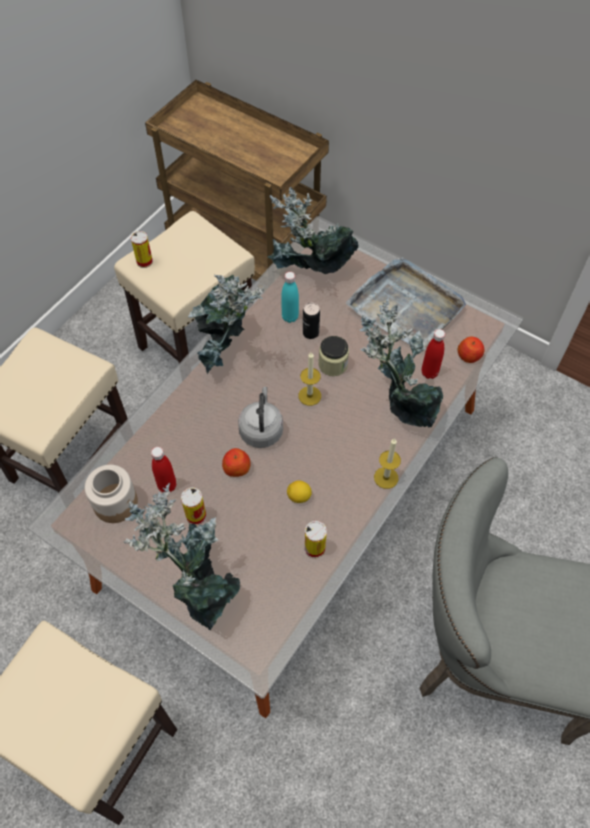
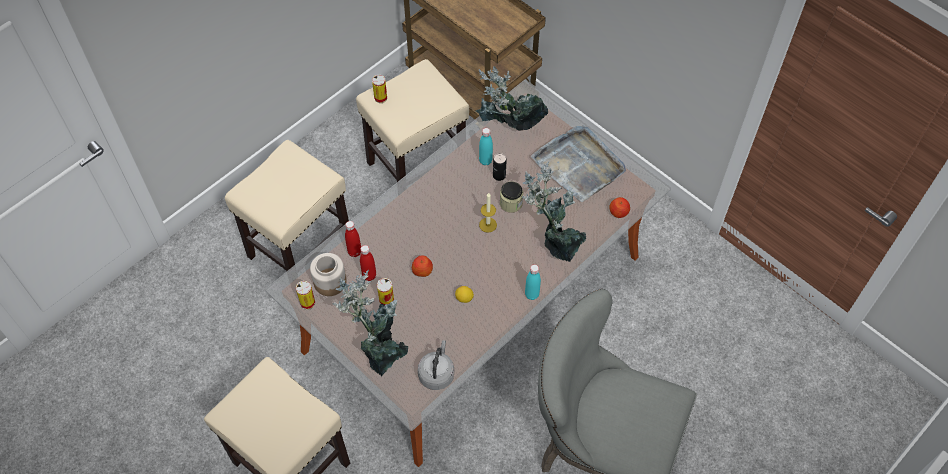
camera: 10 degrees right, 0 degrees up
(226, 349) = (431, 179): potted plant -> none
(261, 430) = (446, 245): grey kettle -> grey kettle (437, 373)
(314, 548) = (468, 336): can -> can (307, 303)
(386, 477) = (532, 294): candle -> turquoise bottle
(429, 373) = (584, 221): red bottle -> red bottle (354, 252)

